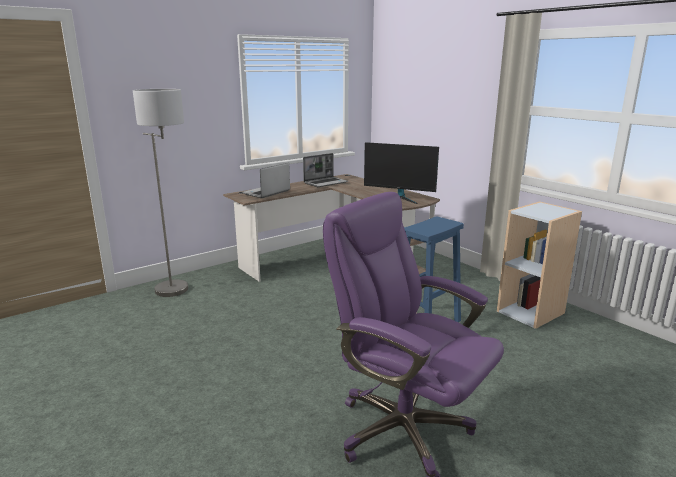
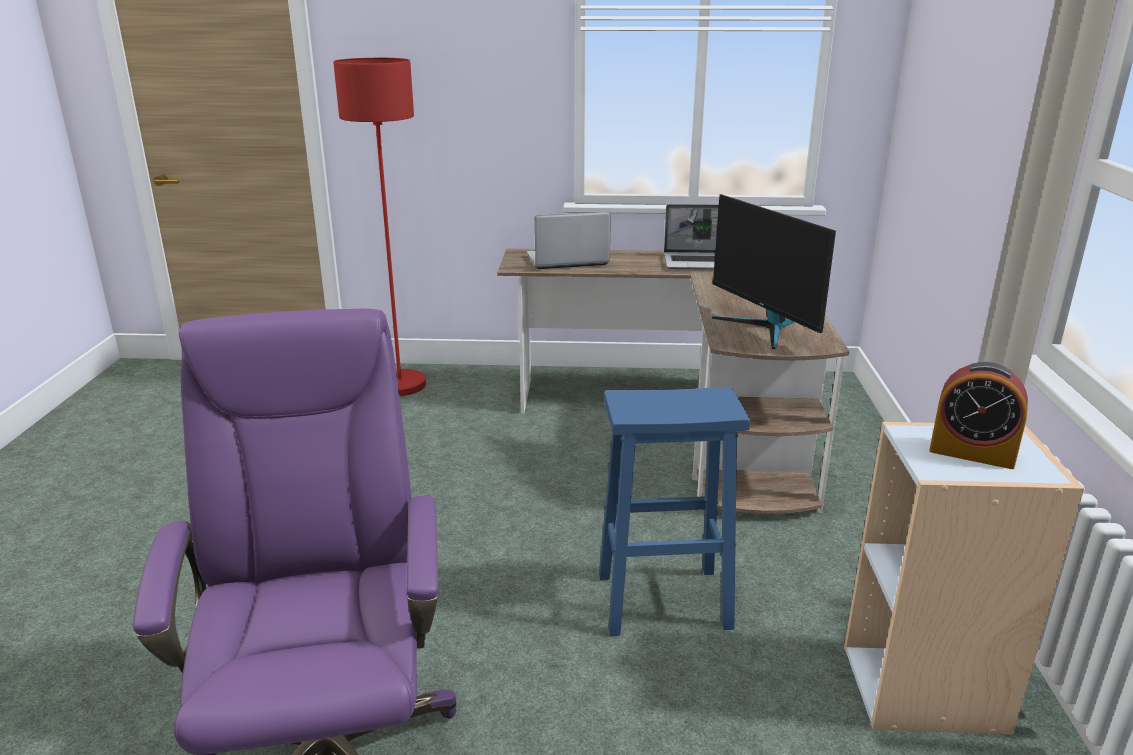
camera: 40 degrees right, 5 degrees up
(177, 292) = (401, 392): grey floor lamp -> red floor lamp
(545, 211) = (972, 453): none -> alarm clock

